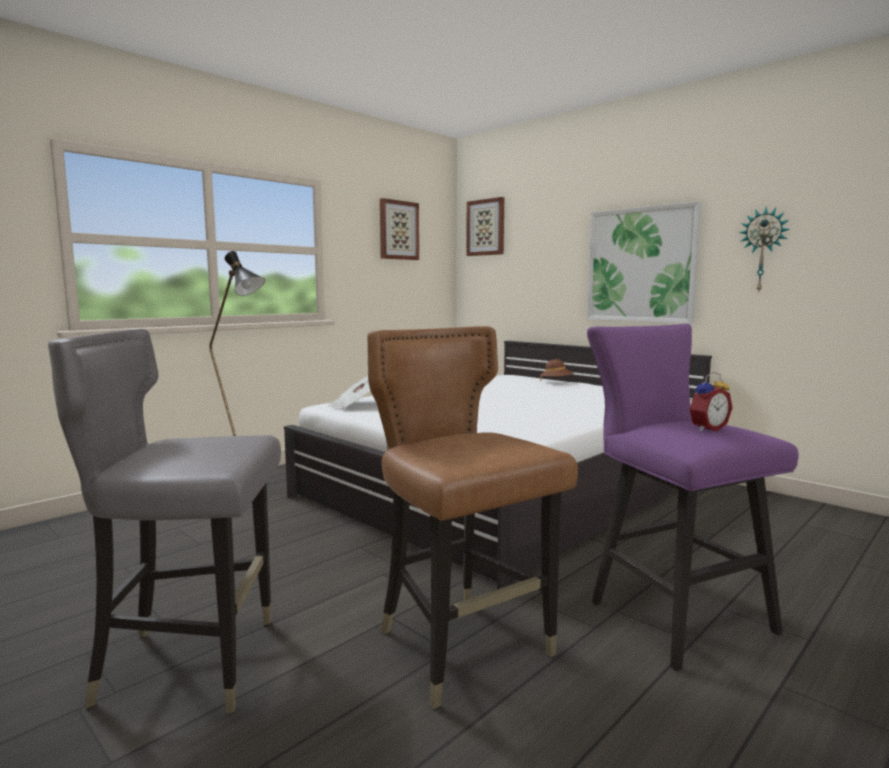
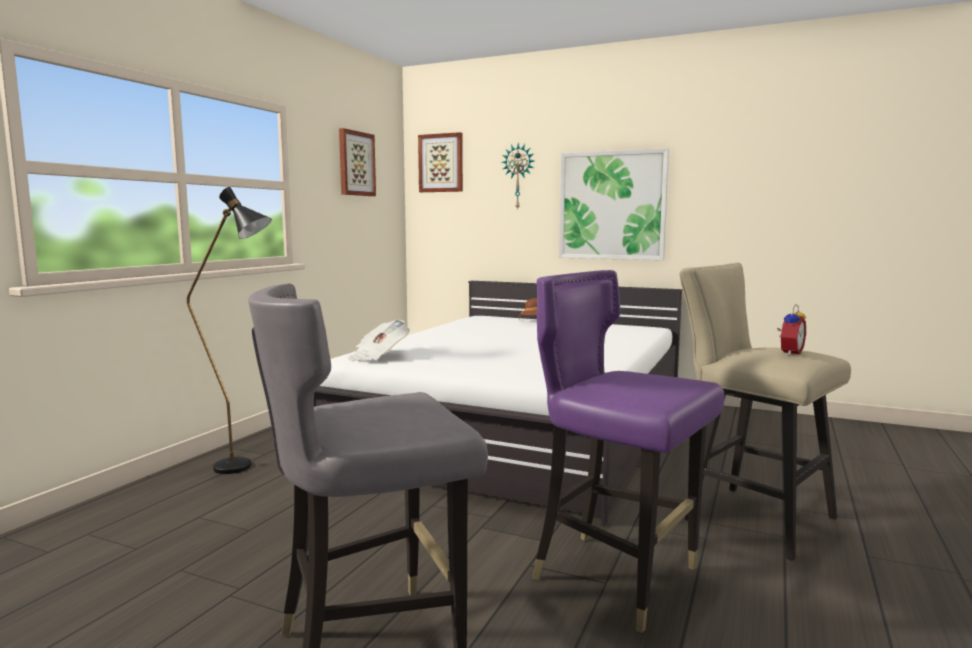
camera: 20 degrees left, 0 degrees up
(463, 647) = (617, 577): brown chair -> purple chair
(670, 612) = (749, 516): purple stool -> beige stool
(763, 250) = (725, 194): wall clock -> wall clock (518, 176)

